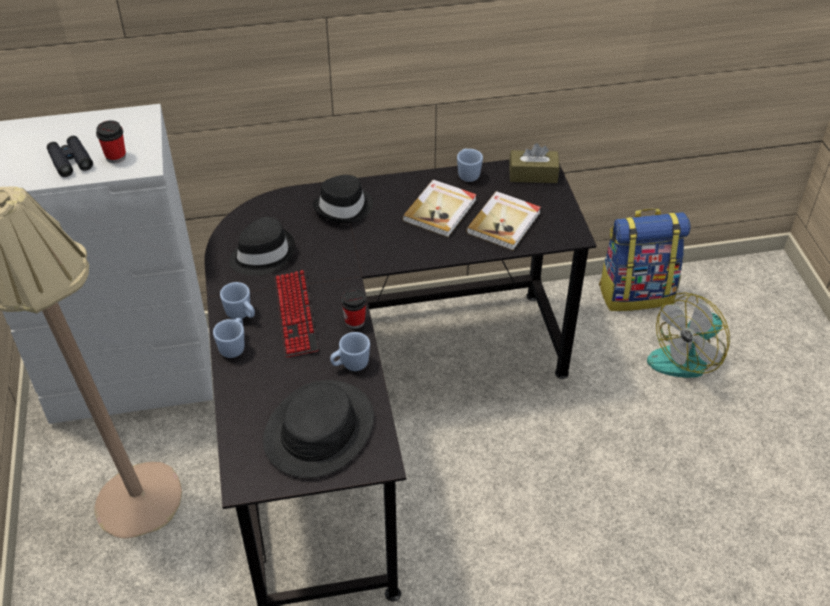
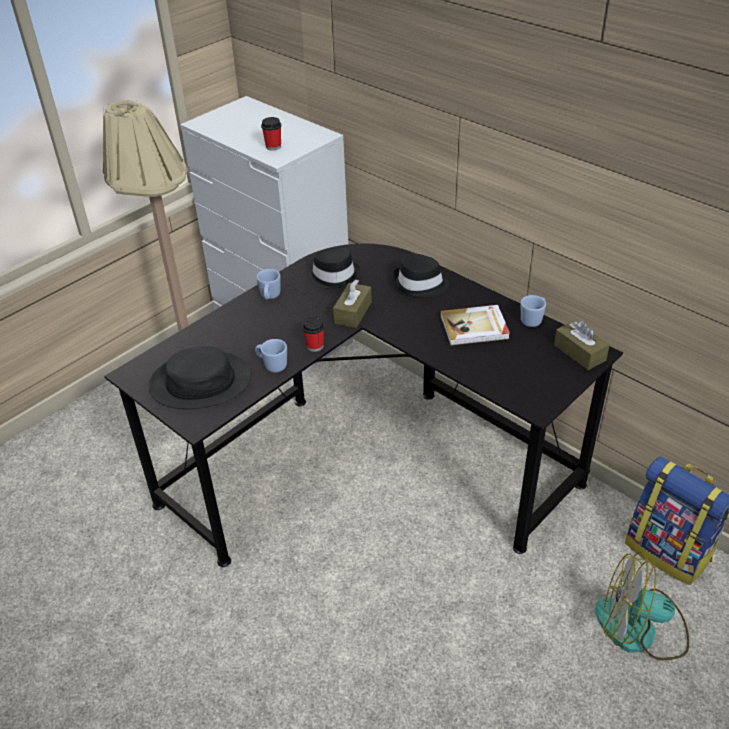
camera: 55 degrees right, 5 degrees down
(70, 161) = (252, 136): black binoculars -> none
(234, 346) = (239, 309): blue mug -> none
(295, 314) = (294, 318): keyboard -> none
(334, 271) = (353, 312): none -> brown tissue box
(505, 223) = (503, 365): book -> none

